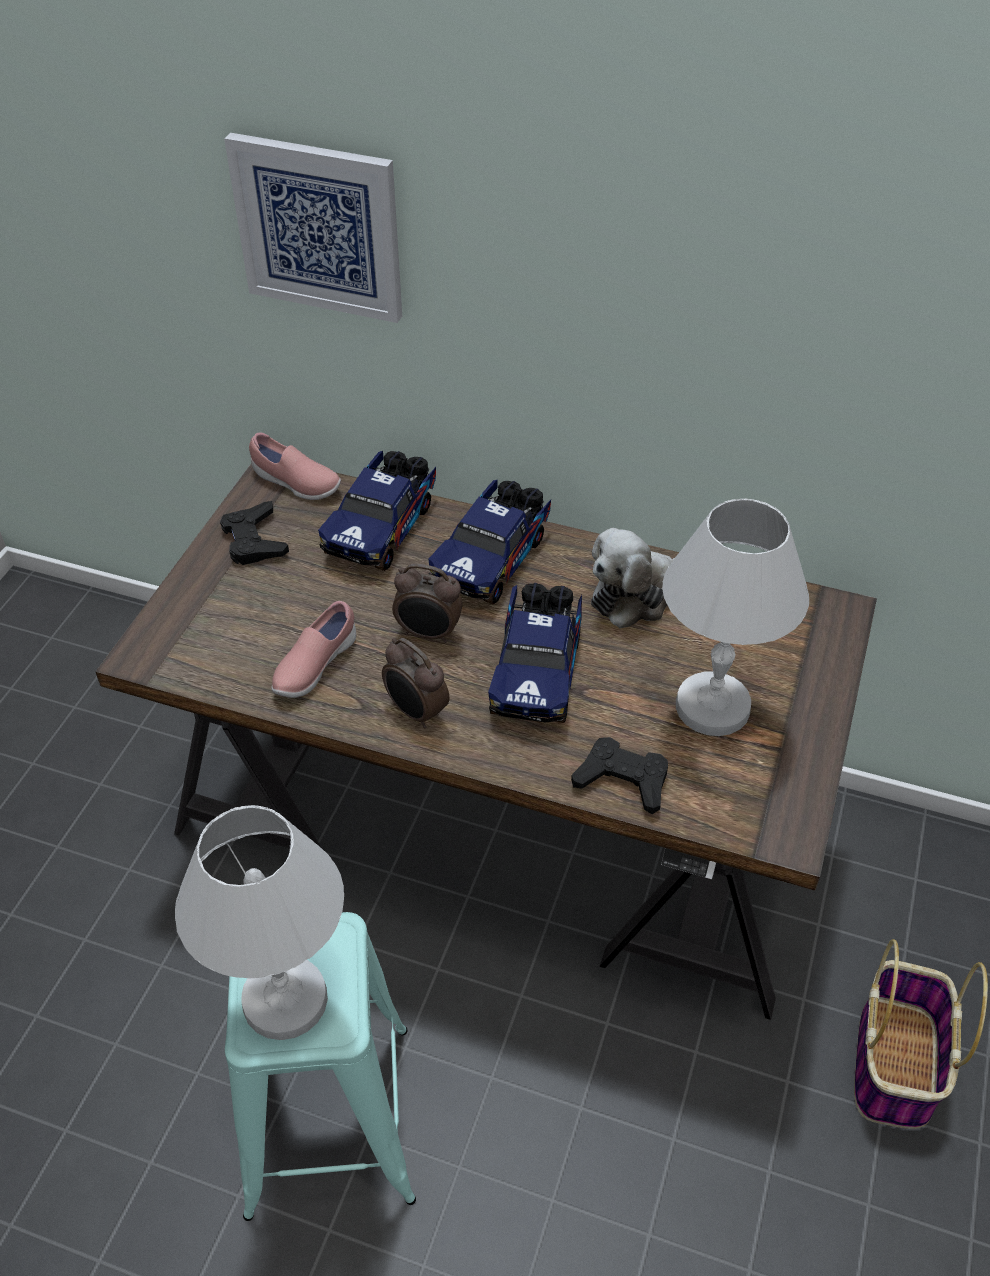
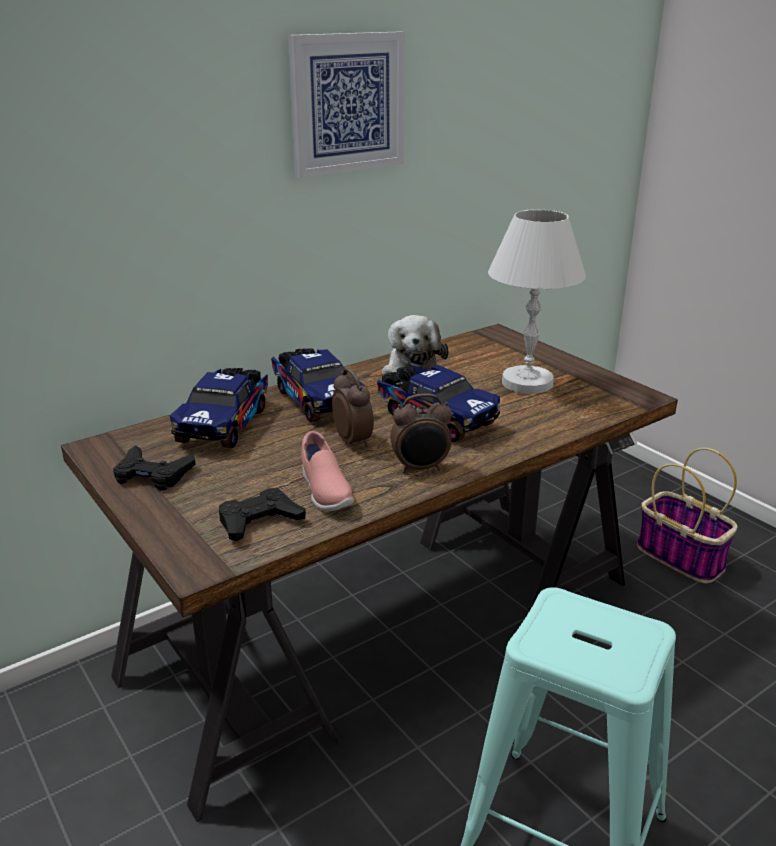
camera: 55 degrees left, 20 degrees down
(284, 1000) = (603, 650): white table lamp -> none
(296, 483) = (123, 440): pink shoe -> none
(319, 227) = (103, 179): picture -> picture (347, 103)
(383, 526) = (225, 423): toy truck -> toy truck turned 45 degrees clockwise
(428, 634) = (354, 441): alarm clock -> alarm clock turned 75 degrees counterclockwise
(622, 780) = (556, 424): black game controller -> black game controller (259, 521)

